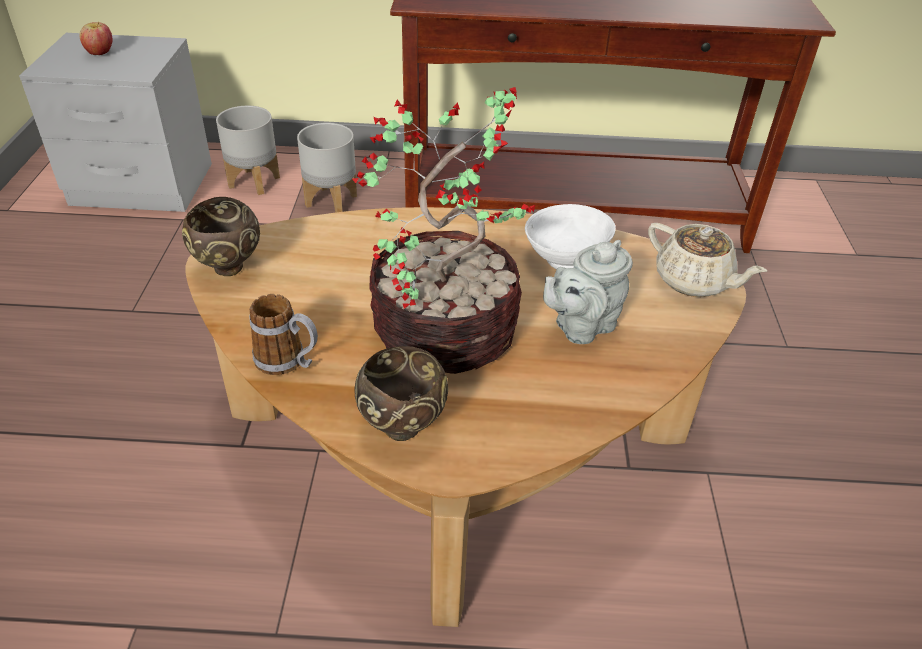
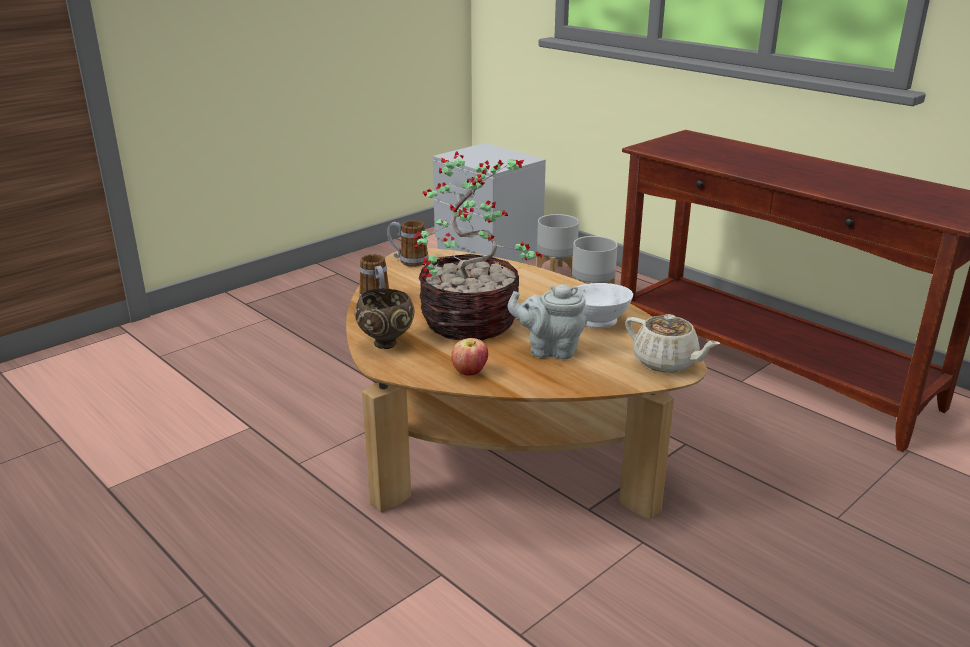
camera: 45 degrees right, 15 degrees down
(100, 53) = (487, 155): apple -> apple (470, 372)
(229, 269) = (408, 261): brown bowl -> mug
(694, 281) = (666, 362): beige teapot -> beige teapot turned 45 degrees counterclockwise

